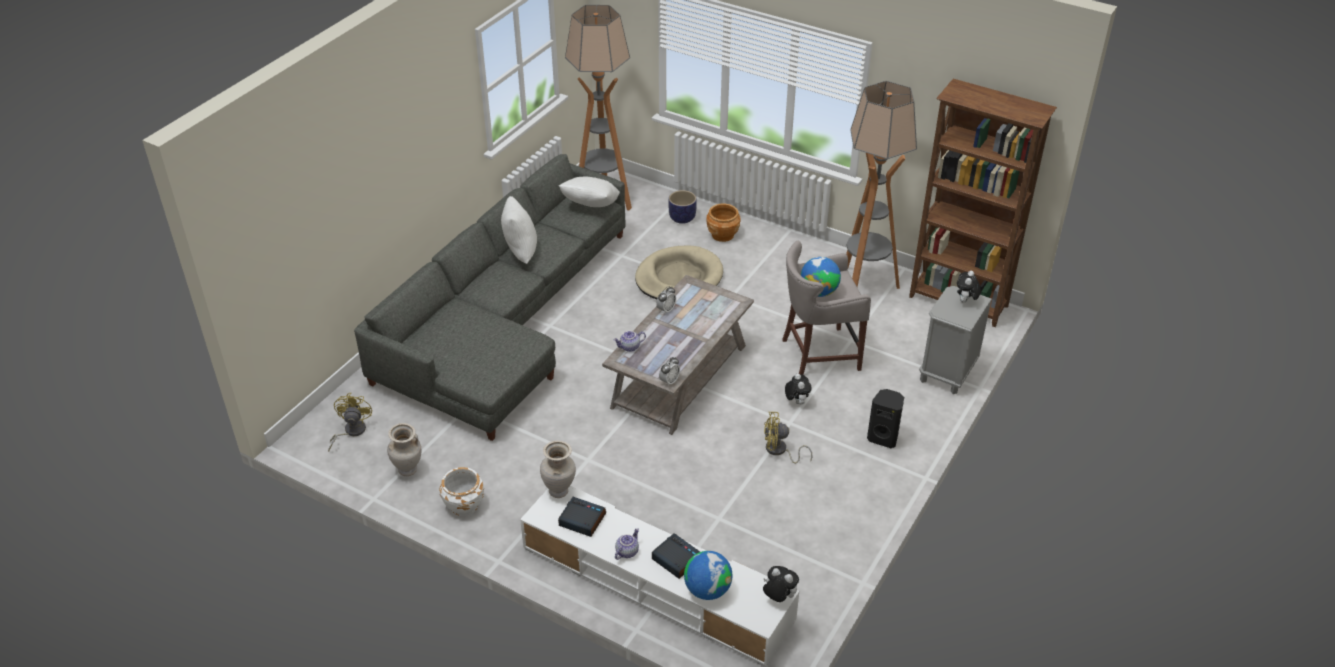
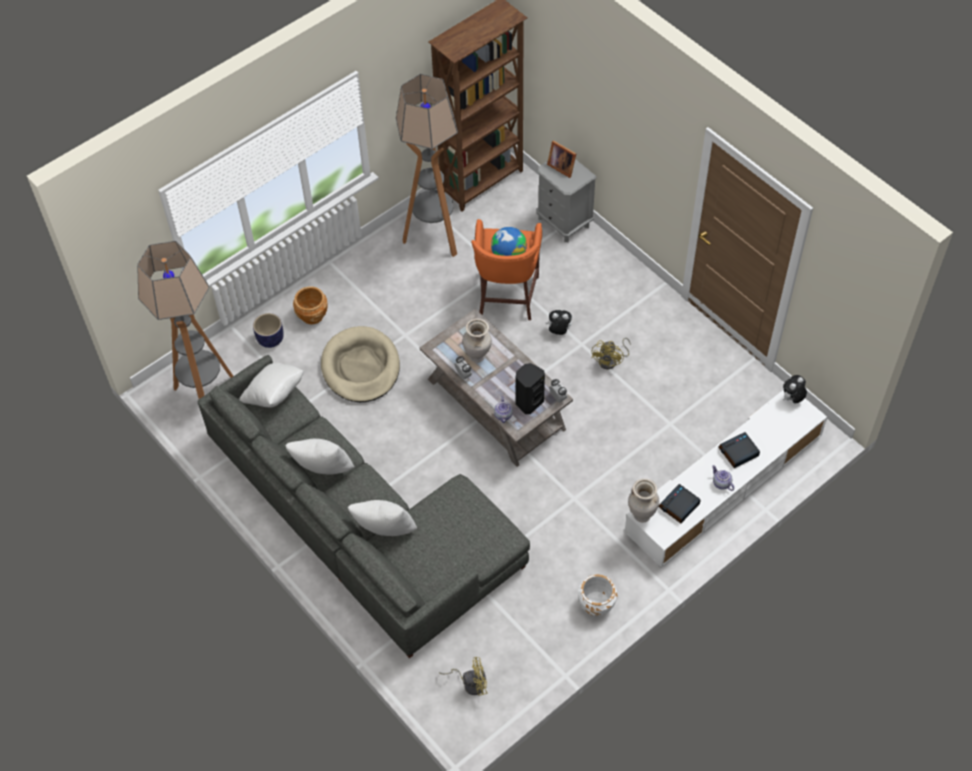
camera: 70 degrees left, 15 degrees up
(351, 432) = (470, 683): yellow fan -> yellow fan turned 150 degrees clockwise
(408, 471) = (539, 642): beige vase -> beige vase (477, 356)
(467, 305) = (385, 532): none -> white pillow
(707, 590) = (773, 441): globe -> none
(818, 353) = (507, 298): grey stool -> orange stool
(883, 437) = (620, 289): black speaker -> black speaker (528, 402)
(965, 301) = (561, 166): plush toy -> picture frame

